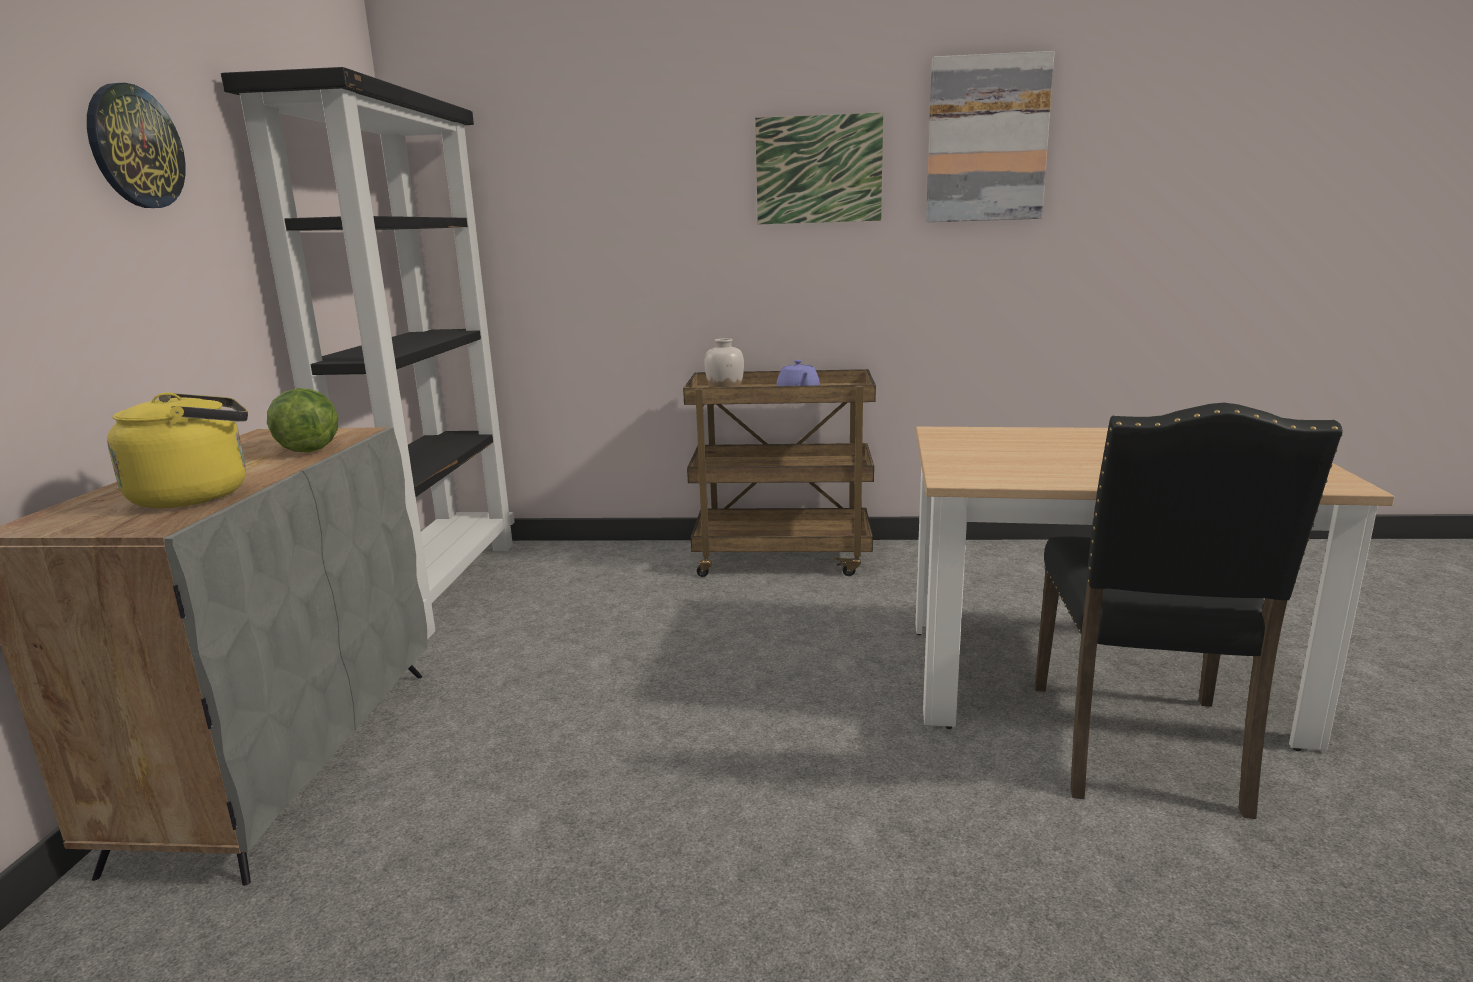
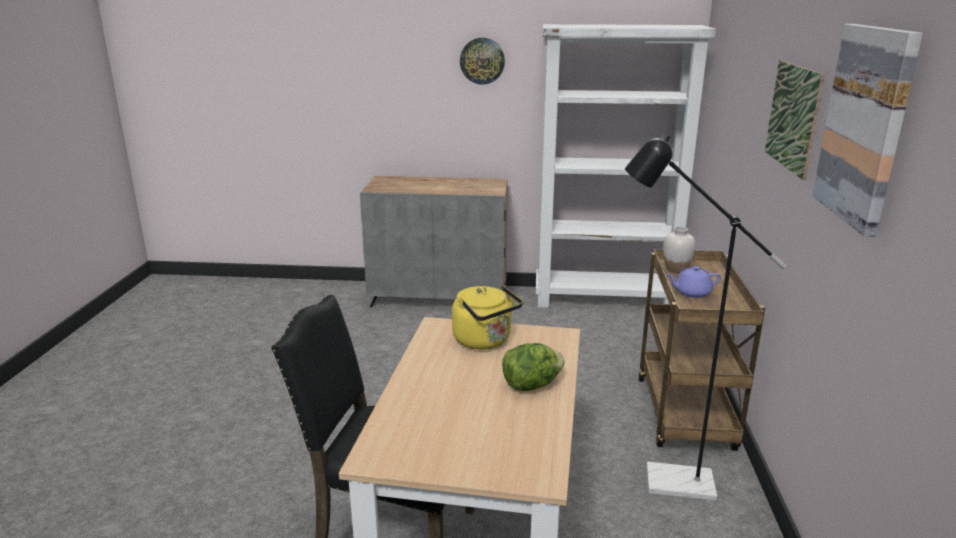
camera: 90 degrees right, 5 degrees up
(199, 495) = (404, 187): yellow kettle -> yellow kettle (485, 341)
(308, 450) = (463, 190): lettuce -> lettuce (531, 385)
(436, 586) = (605, 299): black bookcase -> white bookcase
(915, 576) = (666, 481): none -> black floor lamp

